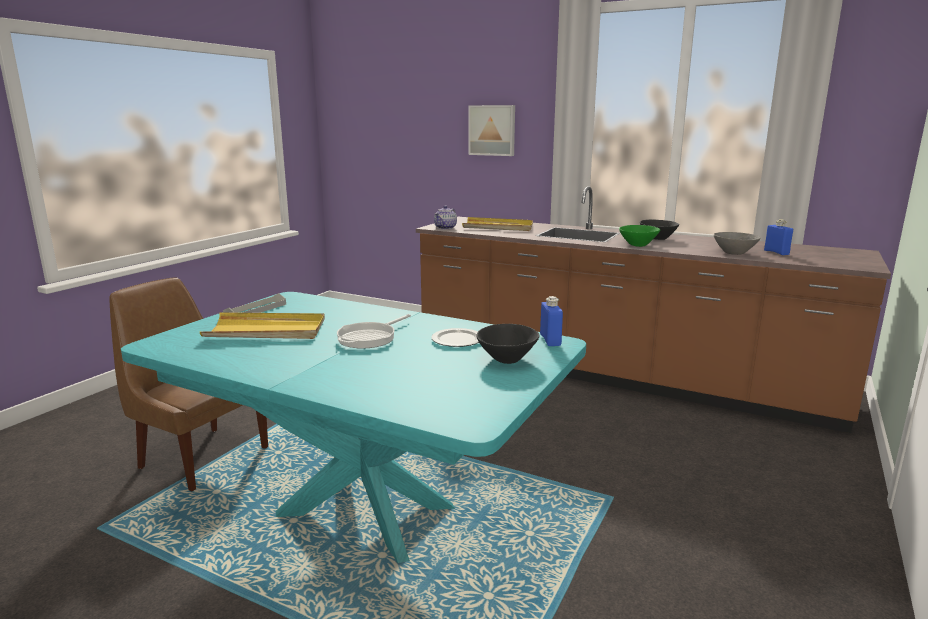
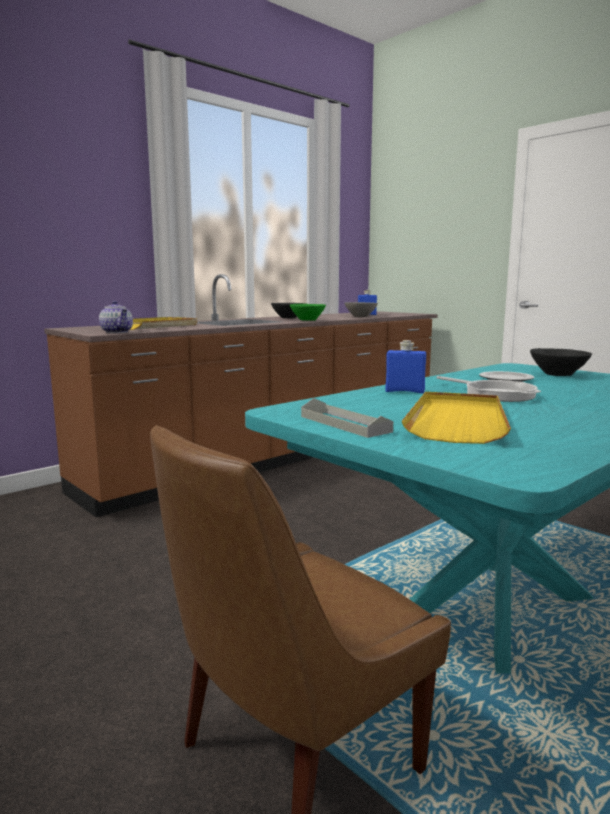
camera: 70 degrees left, 5 degrees down
(492, 130) = (56, 211): picture -> none
(550, 340) = (508, 366): blue bottle -> blue bottle (405, 391)

